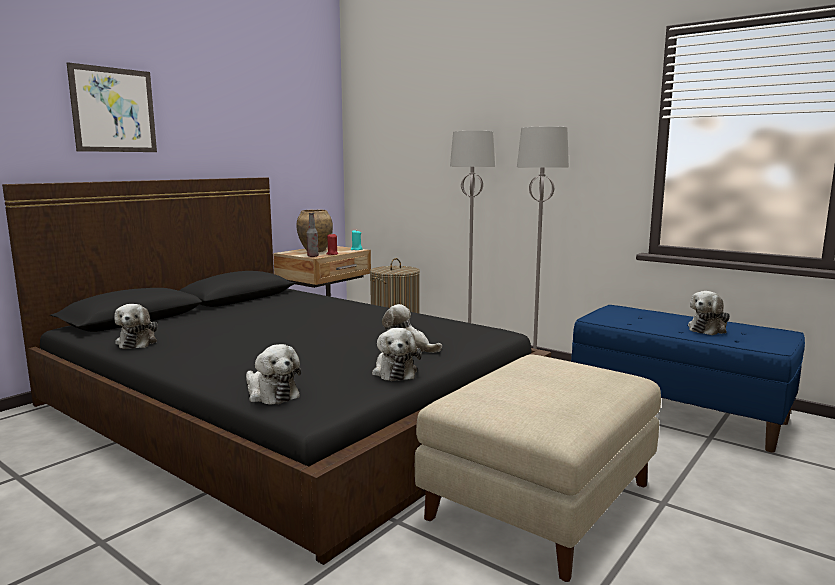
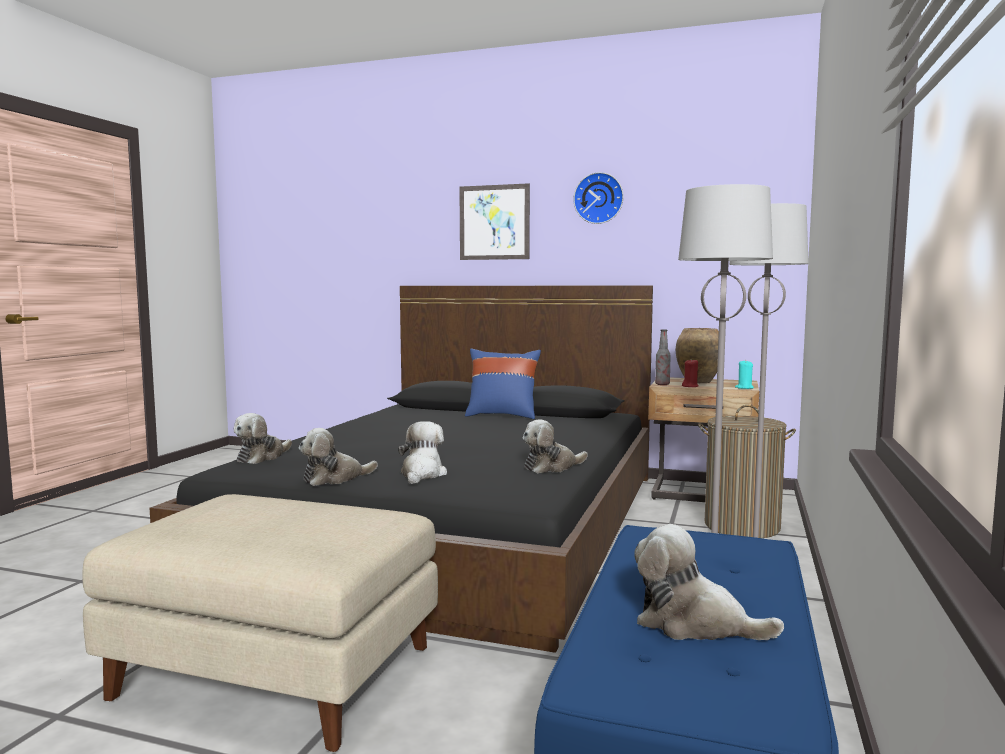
camera: 70 degrees right, 5 degrees down
(138, 342) = (384, 417): plush toy -> plush toy (551, 467)
(214, 96) = (599, 198): none -> wall clock
(216, 310) = (502, 415): none -> blue pillow

